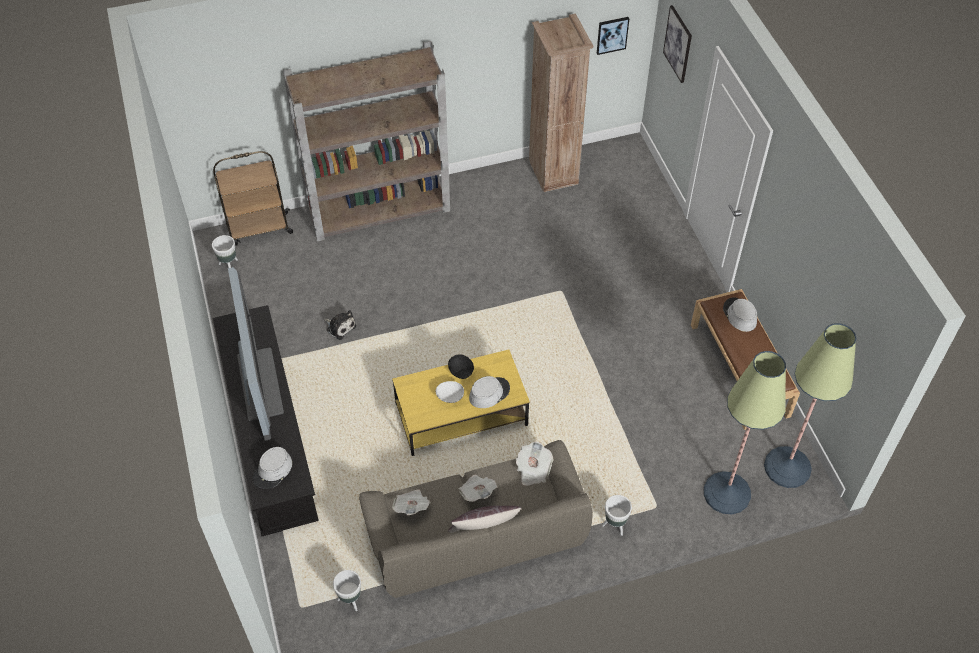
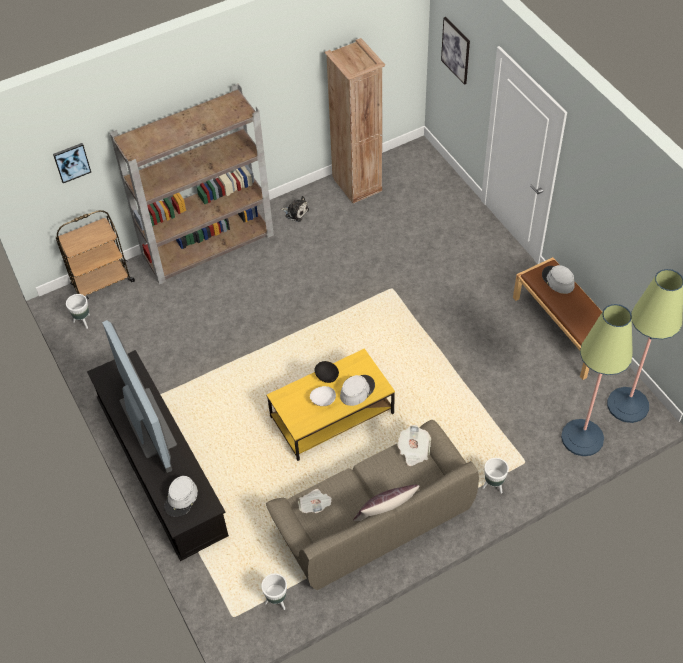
camera: 10 degrees left, 0 degrees up
(340, 327) = (201, 358): plush toy -> plush toy (295, 212)
(477, 492) = (370, 480): newspaper -> none
(612, 35) = (393, 52): picture -> picture (71, 162)

